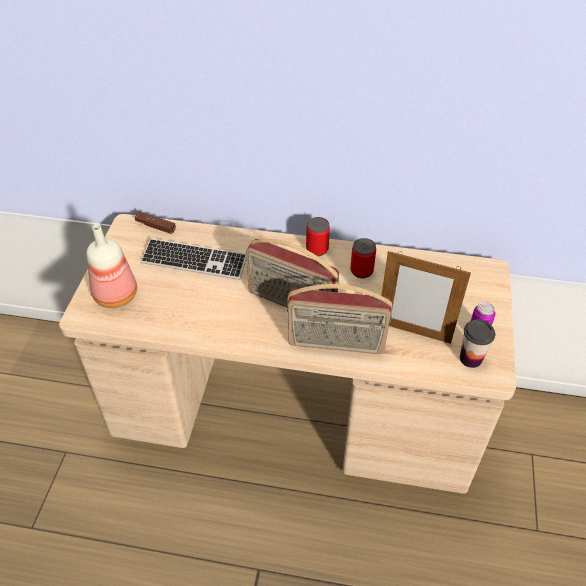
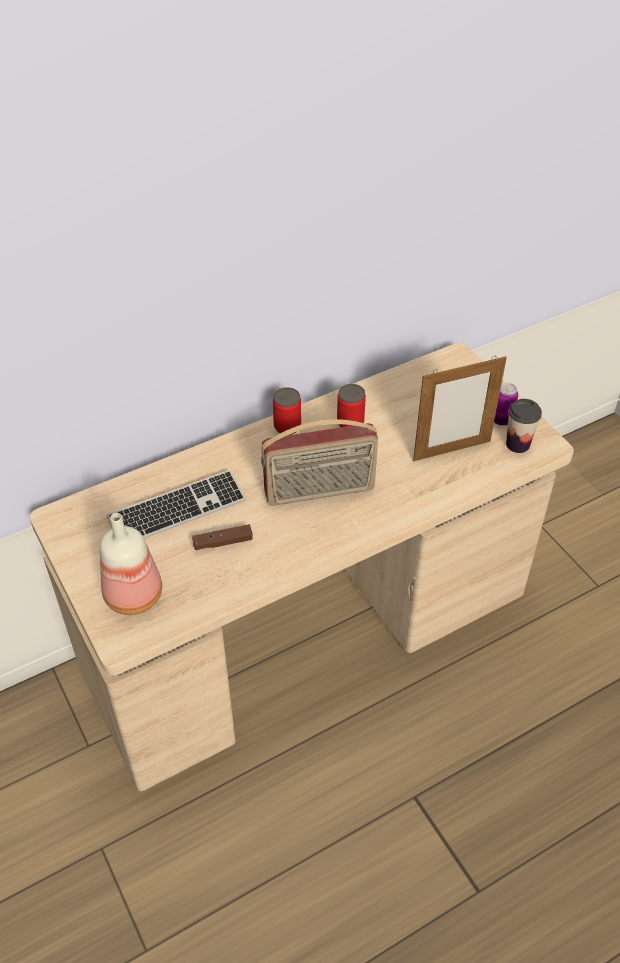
camera: 40 degrees left, 0 degrees up
(156, 226) = (91, 500): brown game controller -> brown game controller (223, 542)
(336, 344) = (400, 502): radio -> none

